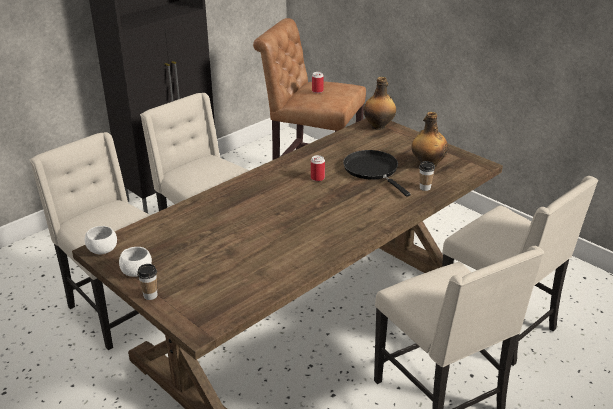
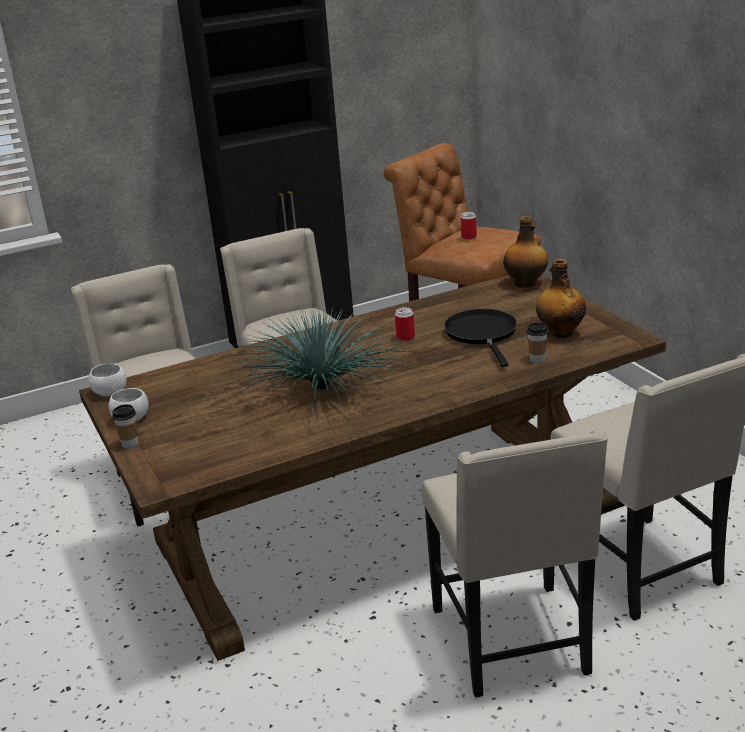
camera: 20 degrees right, 5 degrees down
(279, 228) = (322, 389): none -> potted plant

